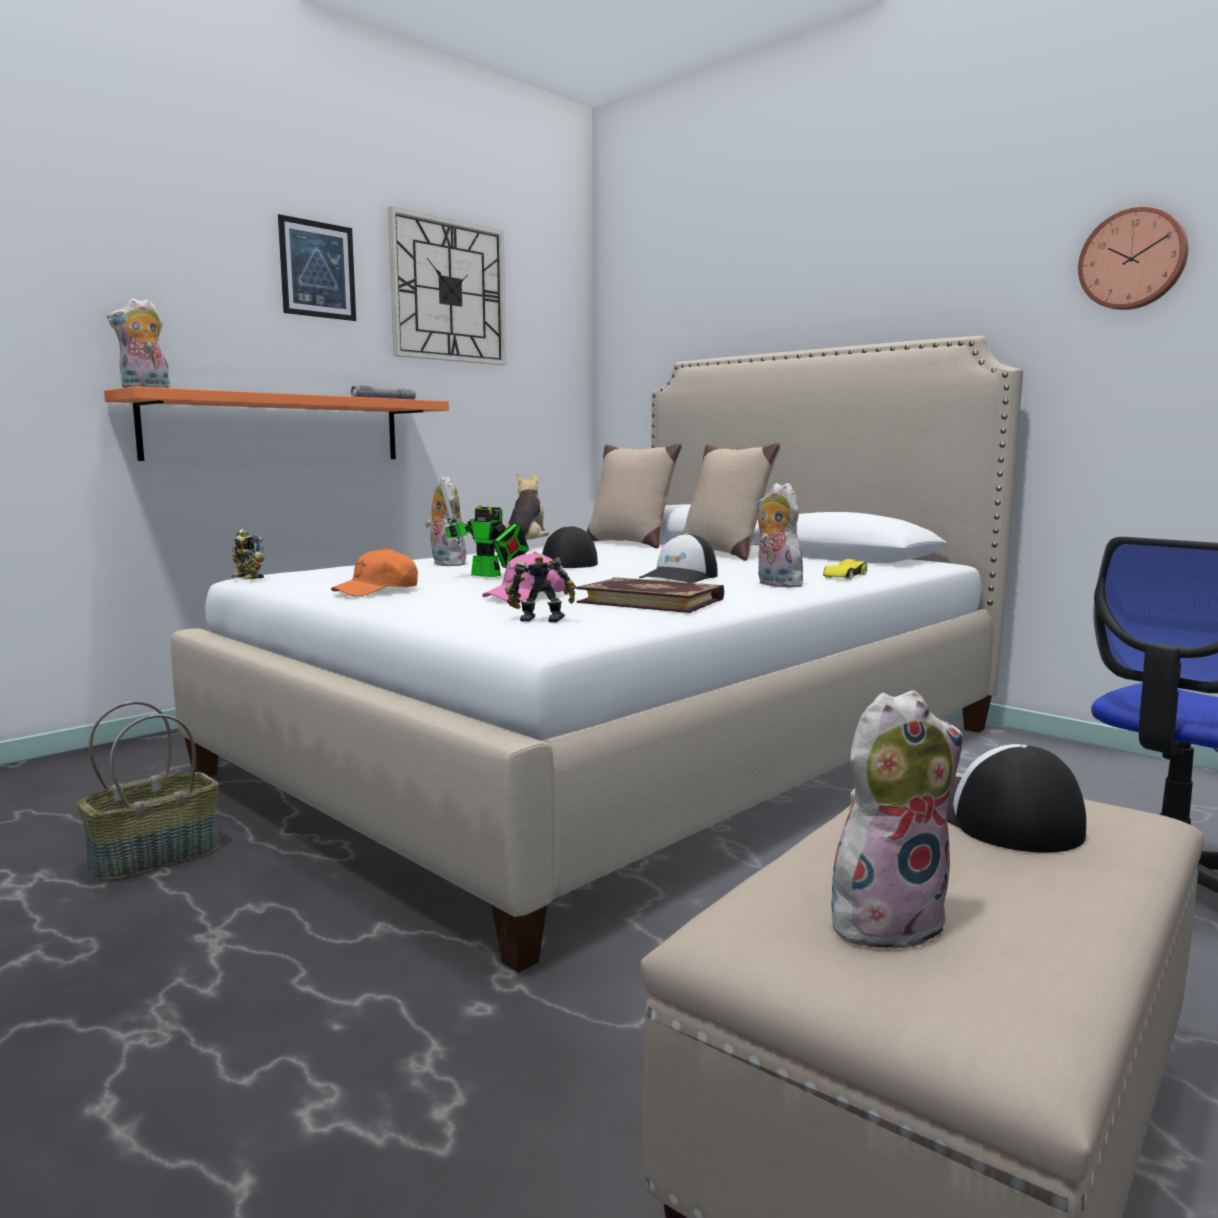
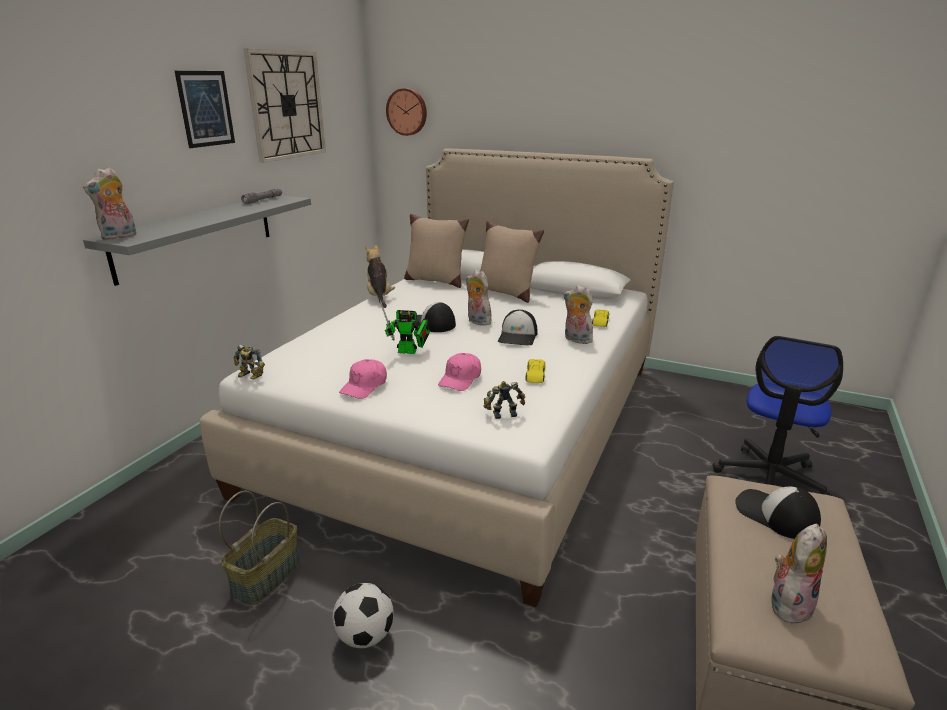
camera: 20 degrees left, 15 degrees up
(211, 947) = (365, 636): none -> football
(277, 429) = (197, 236): orange shelf -> grey shelf
(377, 590) = (364, 386): orange cap -> pink cap
(445, 564) = (359, 334): plush toy -> plush toy (477, 321)
(651, 600) = (535, 375): book -> yellow toy car
(1133, 260) = (736, 123): wall clock -> wall clock (407, 112)

